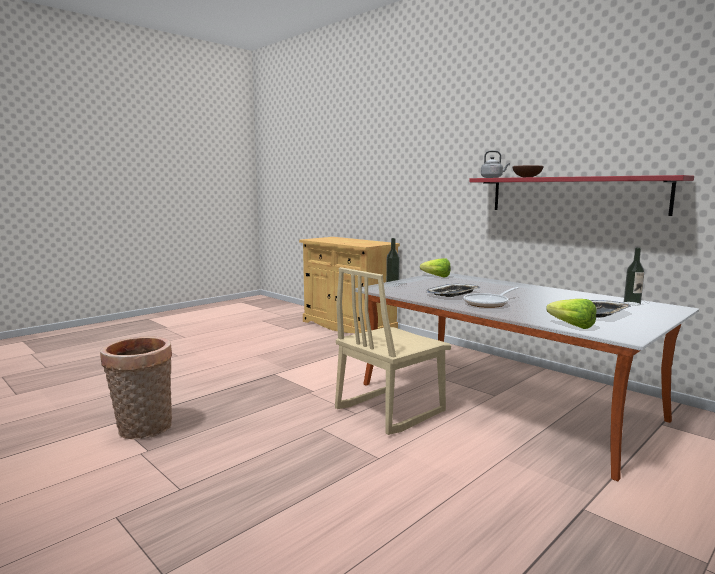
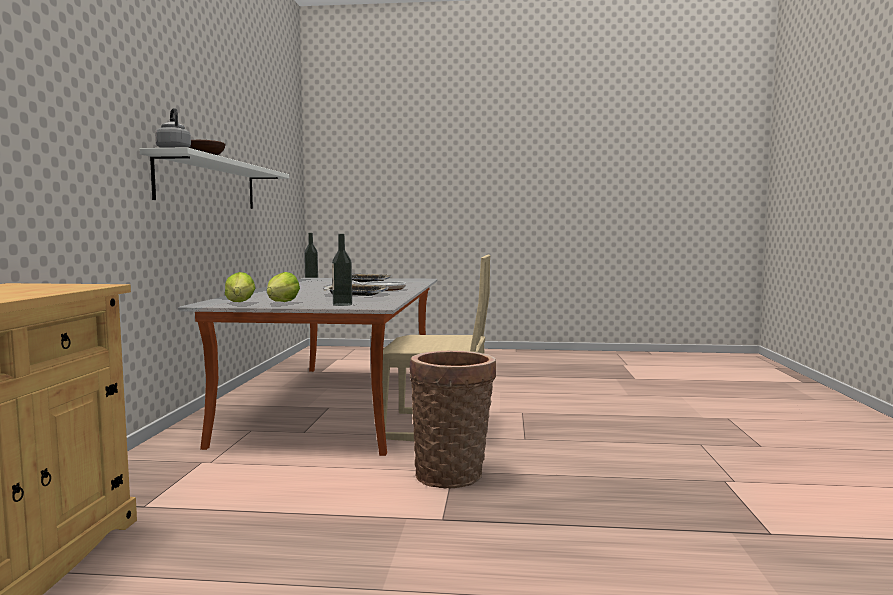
camera: 130 degrees left, 5 degrees down
(143, 430) = (726, 505): basket -> basket (452, 473)
(568, 325) = (416, 282): lettuce -> lettuce (278, 303)
(574, 195) = (209, 184): red shelf -> white shelf

